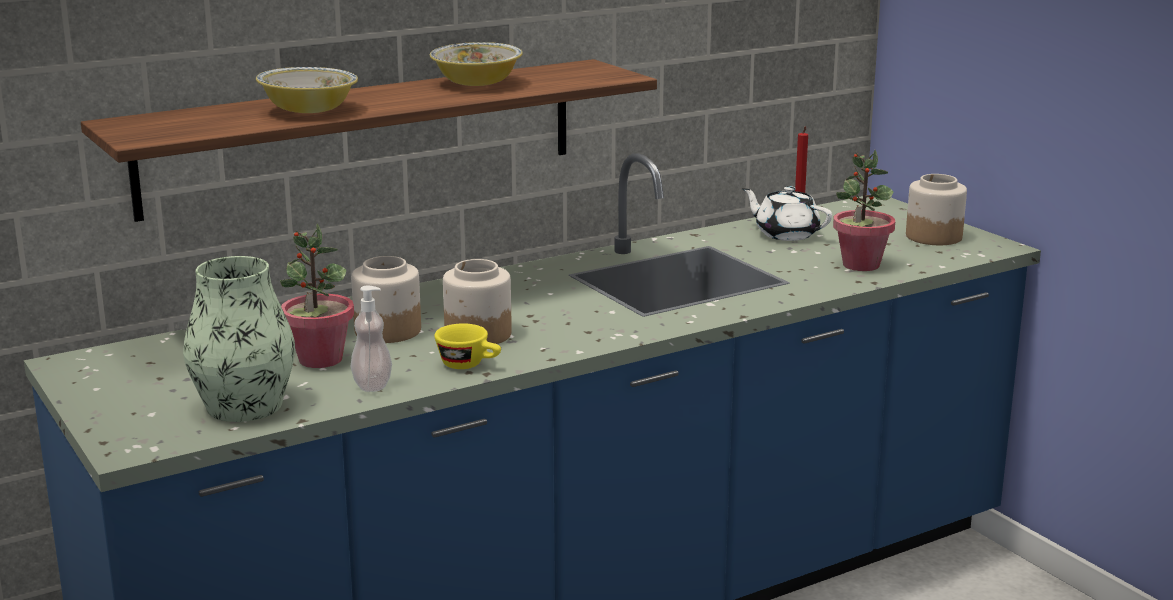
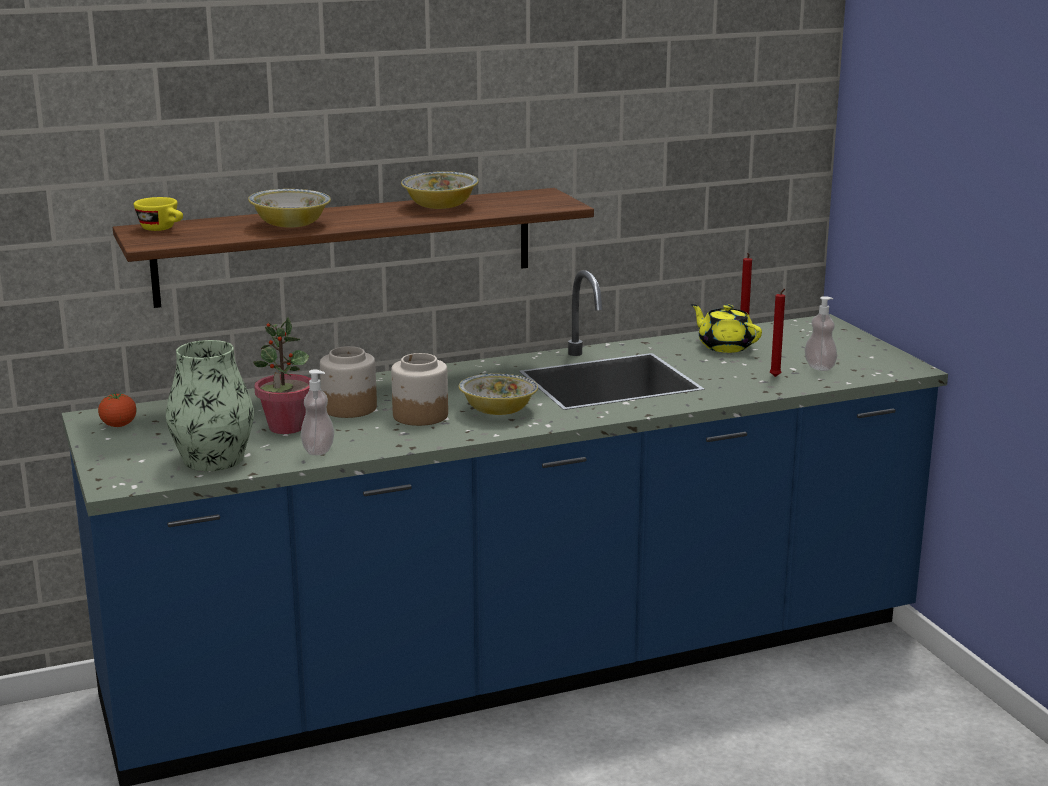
camera: 10 degrees right, 0 degrees up
(105, 371) = (119, 426): none -> tomato
(469, 365) = (402, 439): yellow cup -> yellow cup (163, 229)
(568, 323) = (498, 411): none -> bowl
(785, 234) = (725, 346): white teapot -> yellow teapot
(860, 265) = (775, 377): potted plant -> red candle
(901, 251) = (819, 367): none -> soap dispenser
(933, 236) = (856, 356): jar -> none

